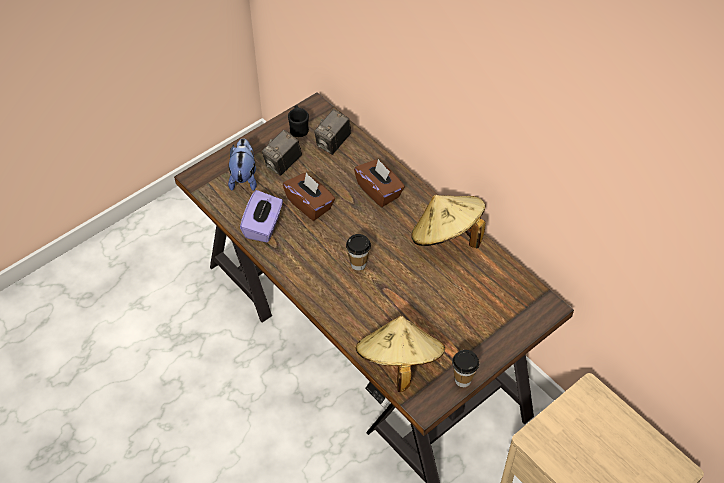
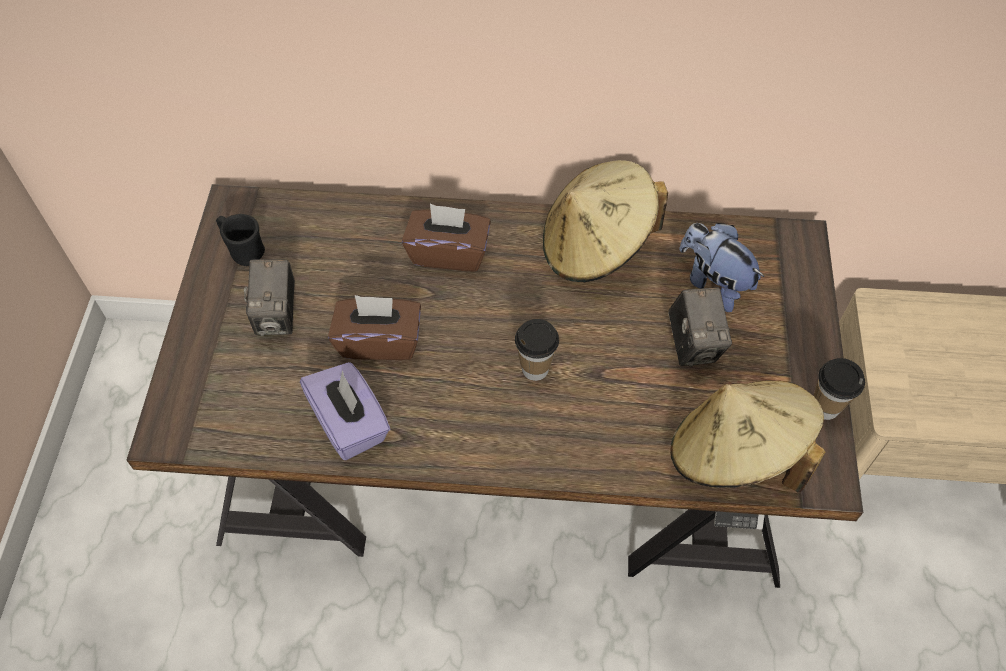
camera: 45 degrees left, 5 degrees up
(244, 177) = (241, 376): plush toy -> plush toy (713, 283)
(333, 144) = (315, 236): camera -> camera (693, 344)

